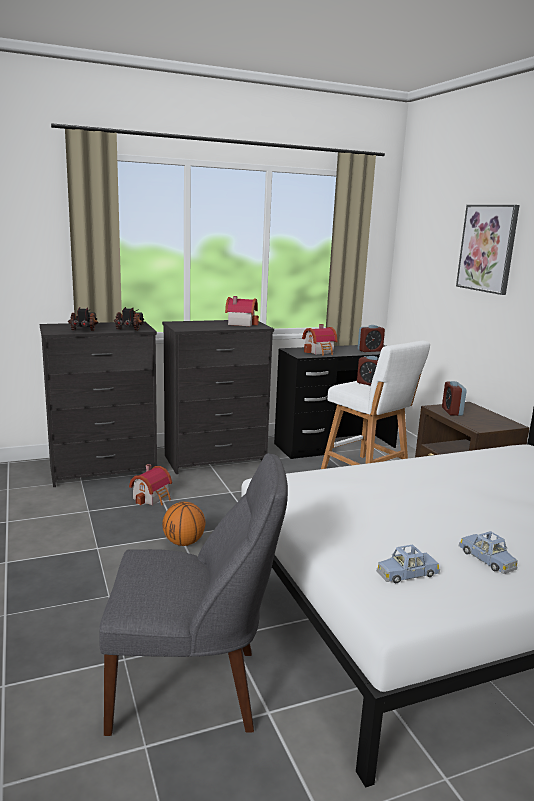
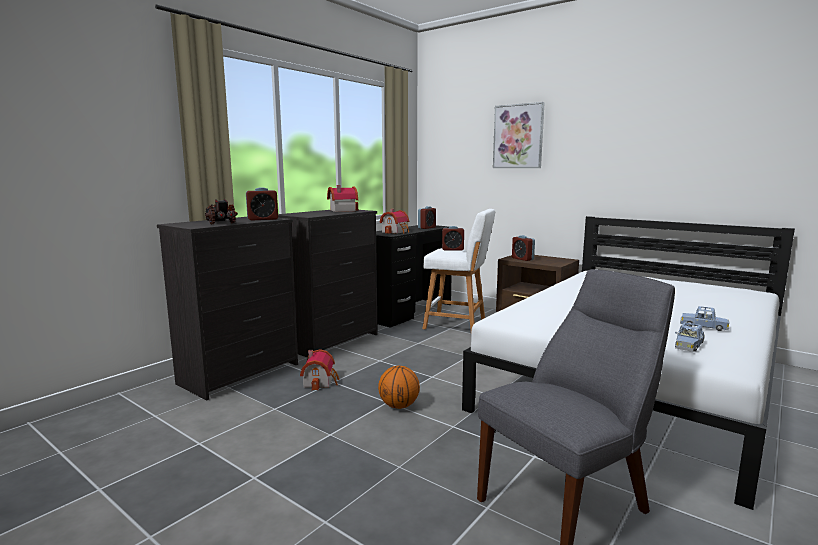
camera: 30 degrees left, 5 degrees down
(131, 328) = (262, 219): toy truck -> alarm clock

